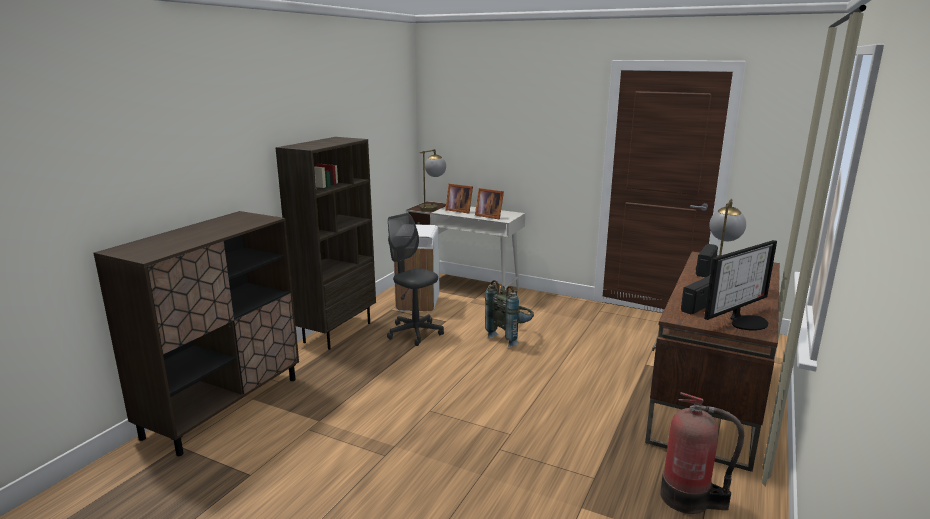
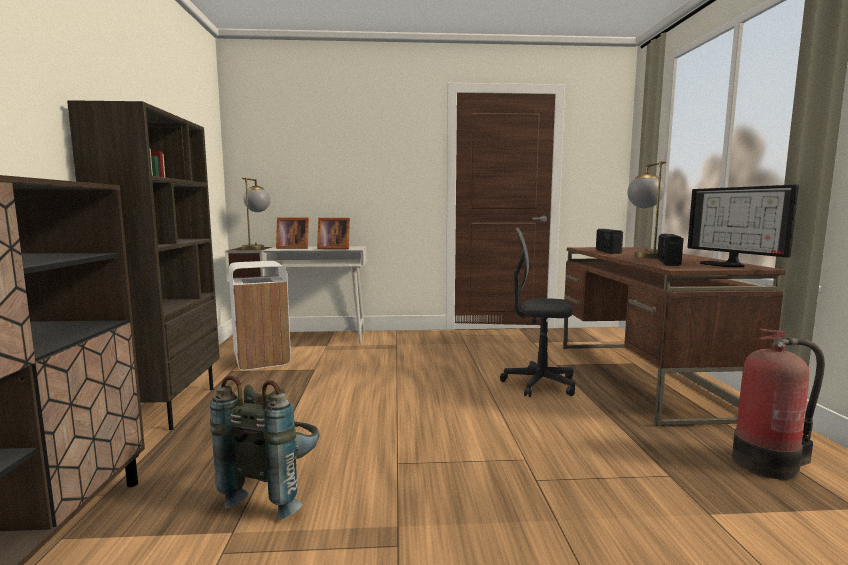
camera: 30 degrees left, 10 degrees down
(415, 333) = (286, 386): grey office chair -> grey office chair (539, 384)
(510, 337) = (404, 369): grey backpack -> grey backpack (275, 491)
(745, 321) = (725, 264): monitor -> monitor turned 135 degrees clockwise

